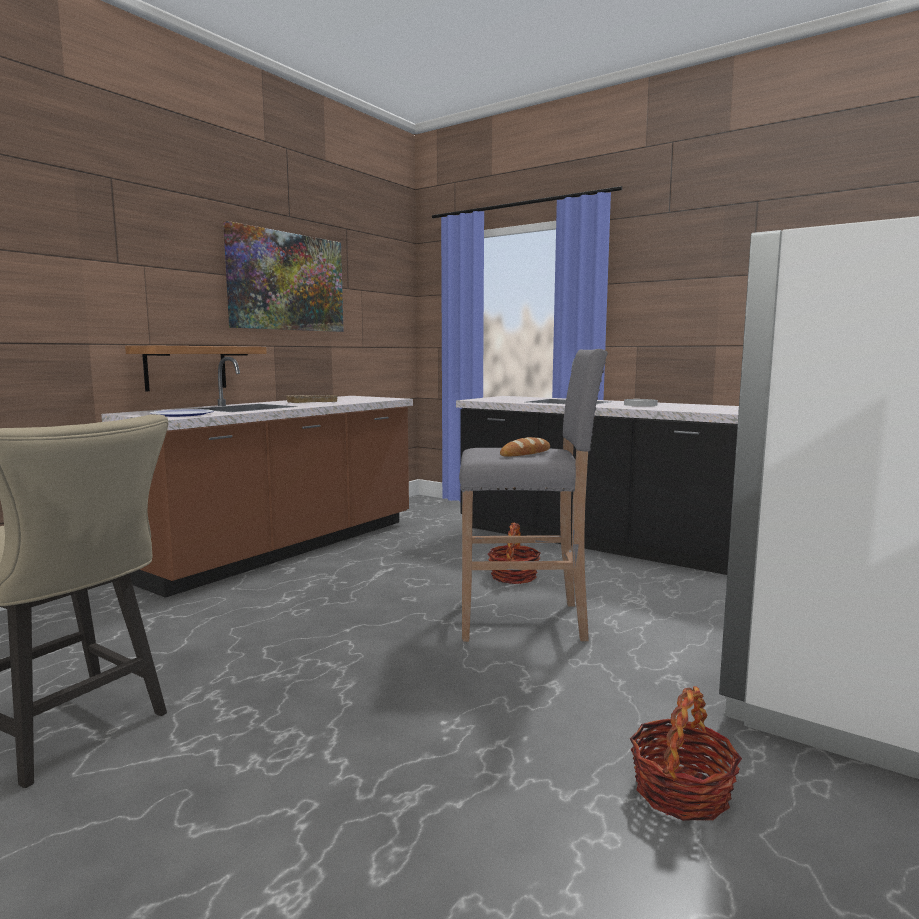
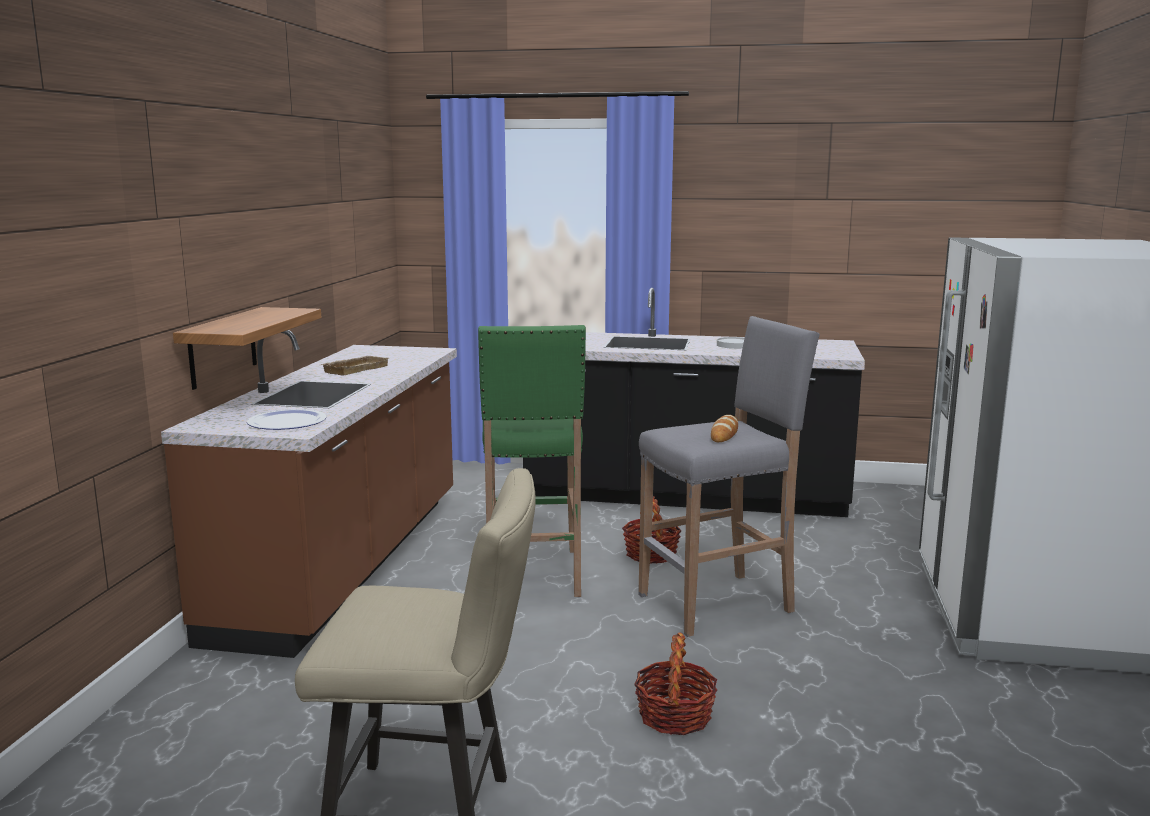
camera: 25 degrees left, 5 degrees up
(287, 282) = (296, 207): picture -> none
(400, 575) = (533, 575): none -> green stool
(681, 792) = (983, 721): basket -> basket (675, 716)

